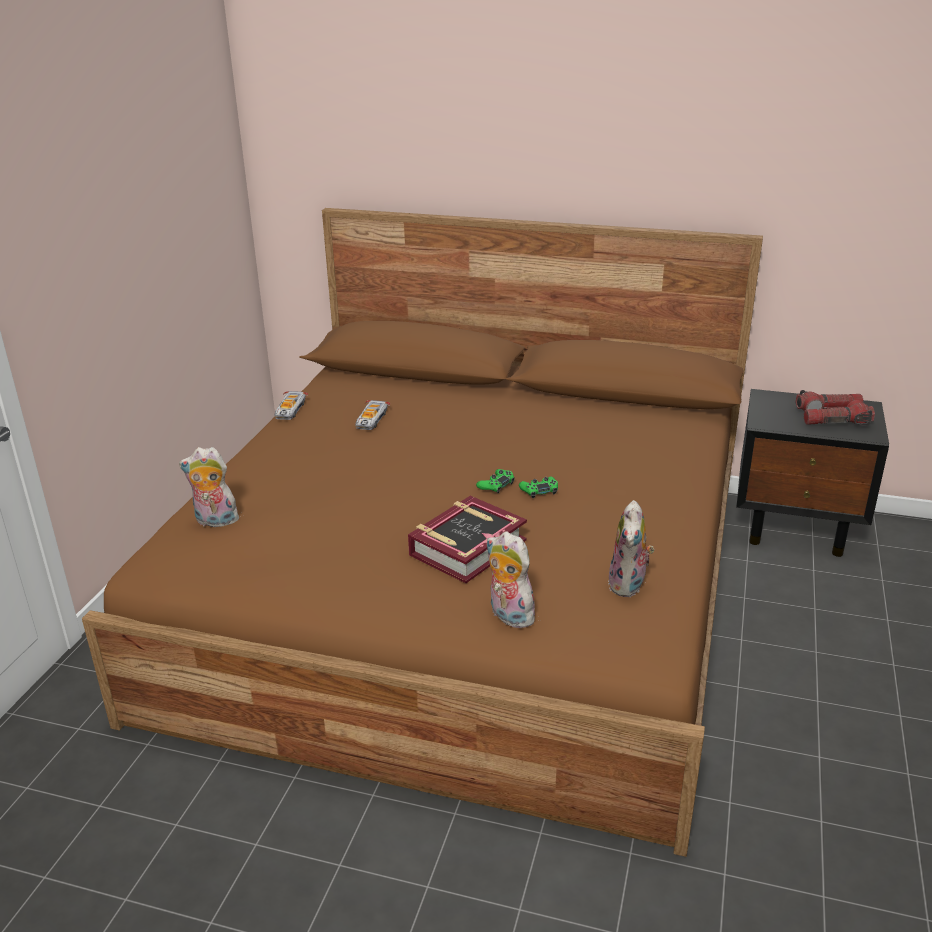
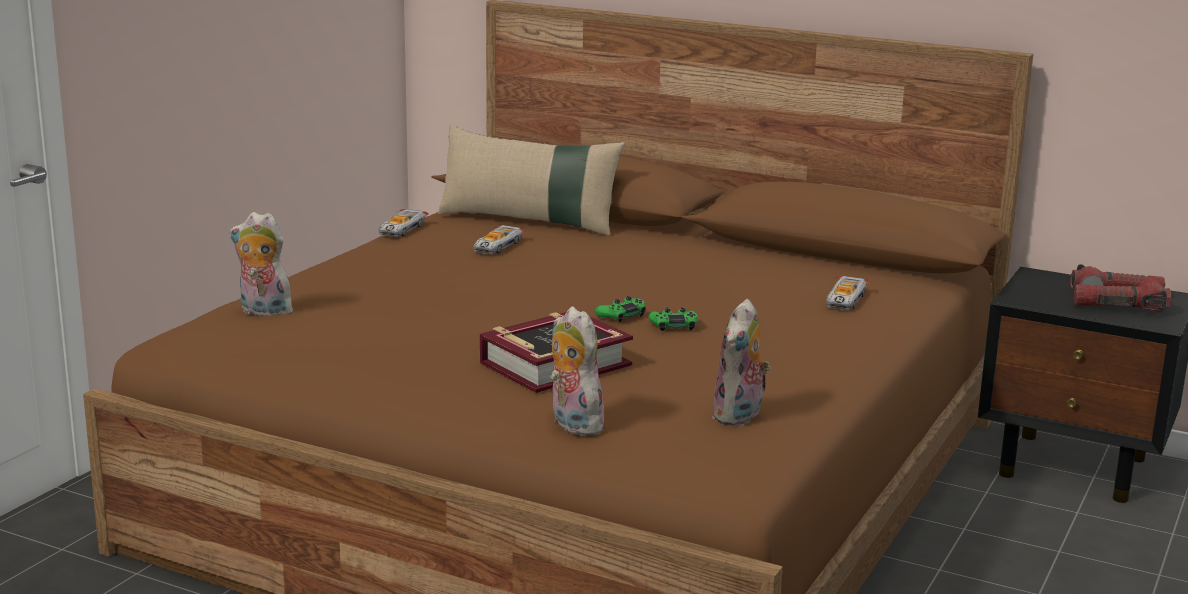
camera: 10 degrees right, 10 degrees down
(385, 389) = (529, 221): none -> beige pillow
(650, 444) = (845, 300): none -> toy car

